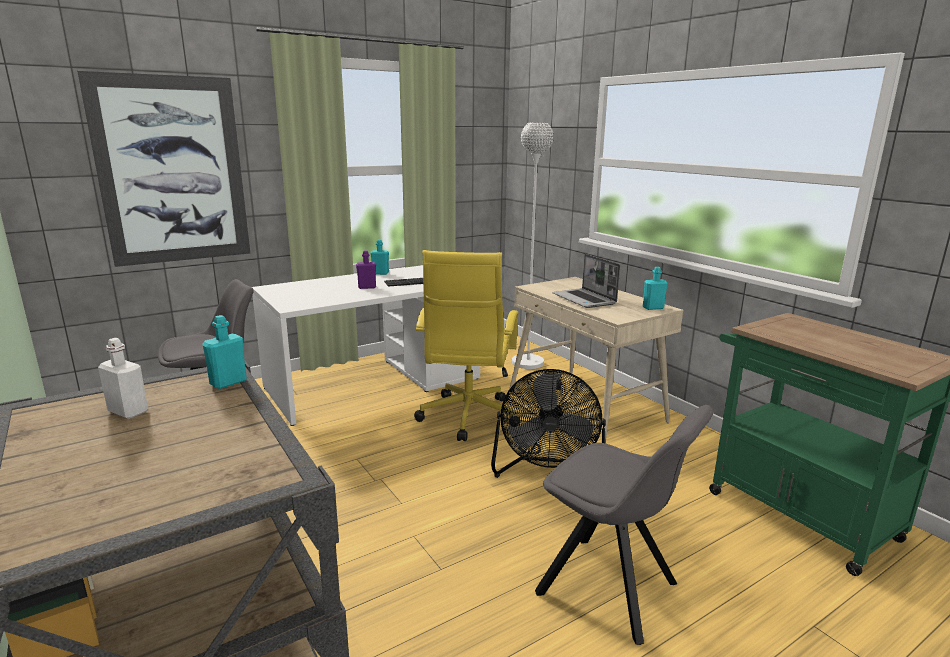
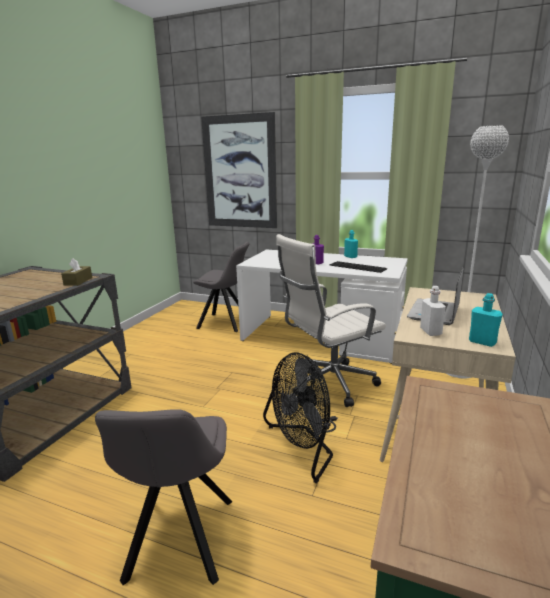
camera: 55 degrees right, 0 degrees up
(128, 411) = (34, 280): white bottle -> white bottle (430, 331)
(228, 382) = (78, 281): turquoise bottle -> brown tissue box
(467, 418) = (329, 384): yellow office chair -> white office chair

